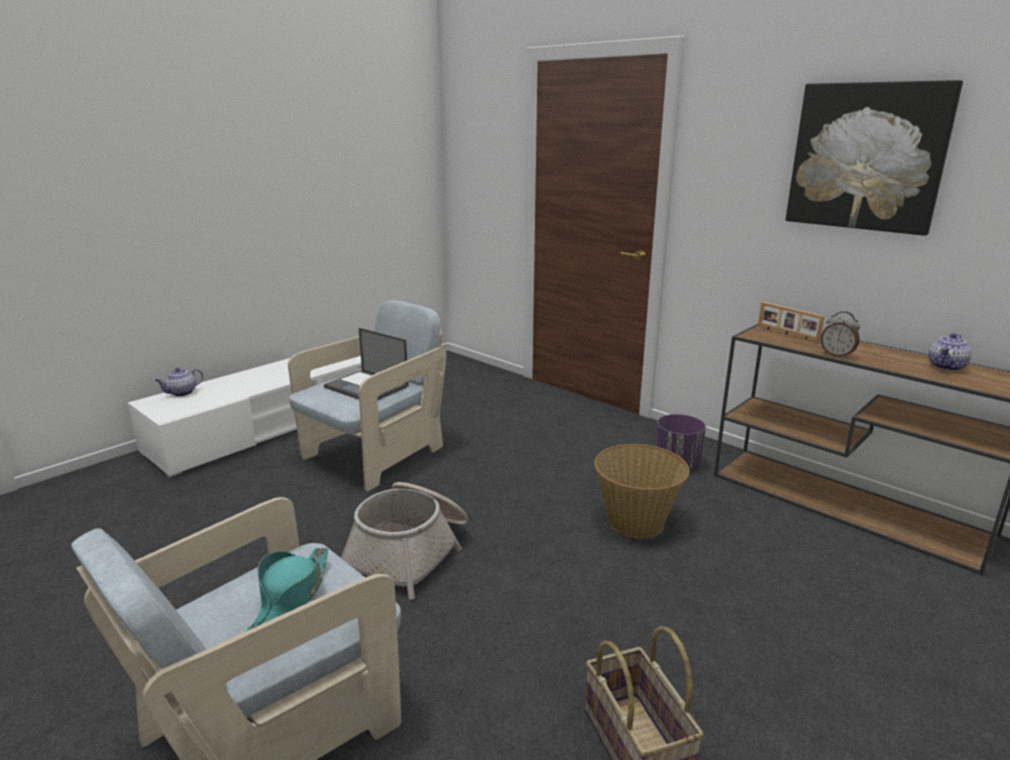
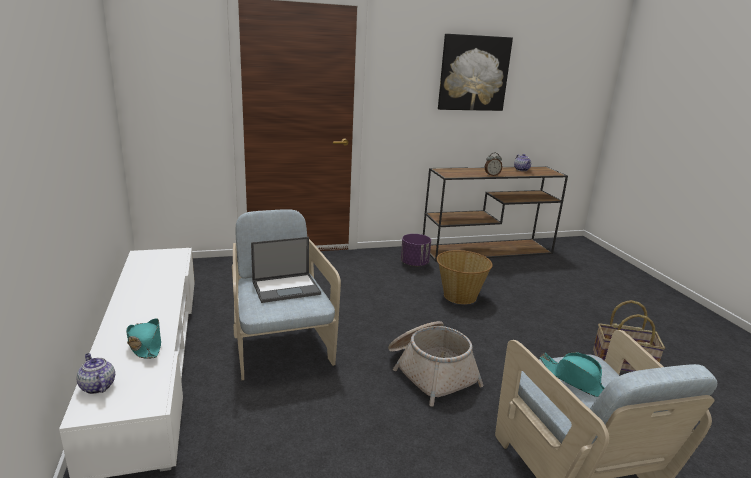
camera: 60 degrees left, 0 degrees up
(181, 393) = (97, 386): teapot -> teapot turned 150 degrees clockwise
(248, 385) = (145, 345): none -> turquoise hat
(787, 334) = (455, 171): picture frame -> none

